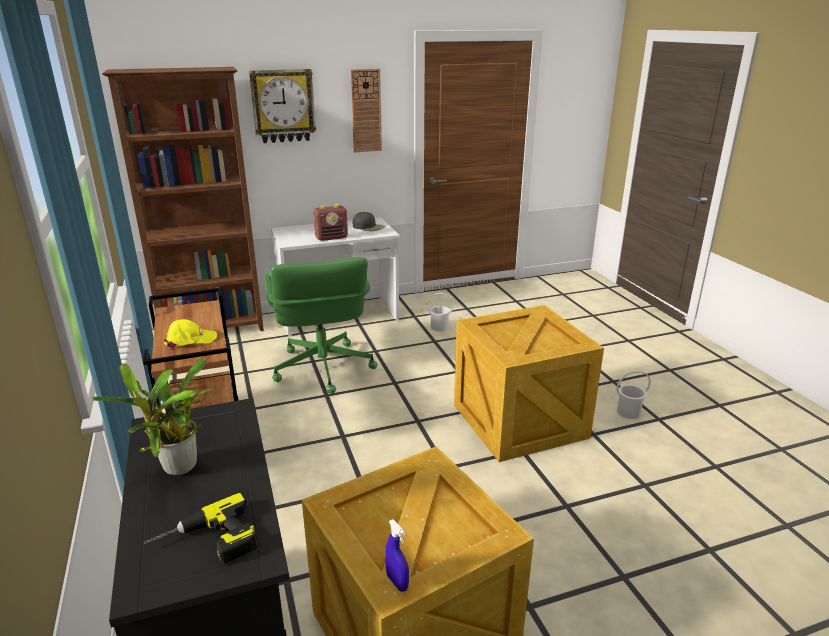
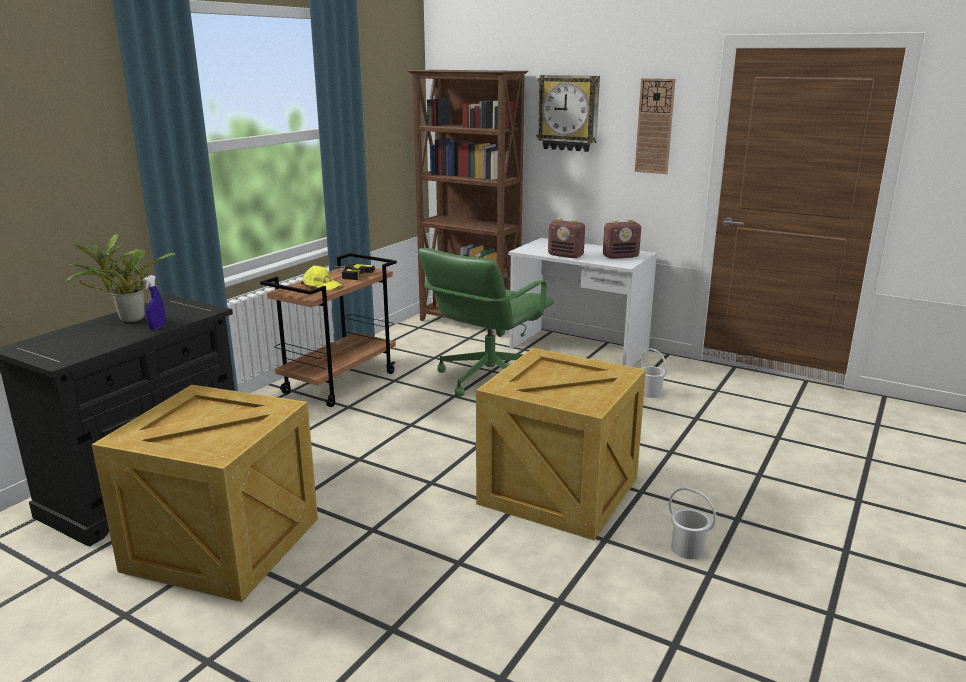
camera: 50 degrees right, 5 degrees down
(206, 543) = (64, 347): power drill -> power drill (347, 274)
(368, 227) = (621, 256): black cap -> radio
(397, 582) = (130, 437): blue spray bottle -> blue spray bottle (157, 327)

